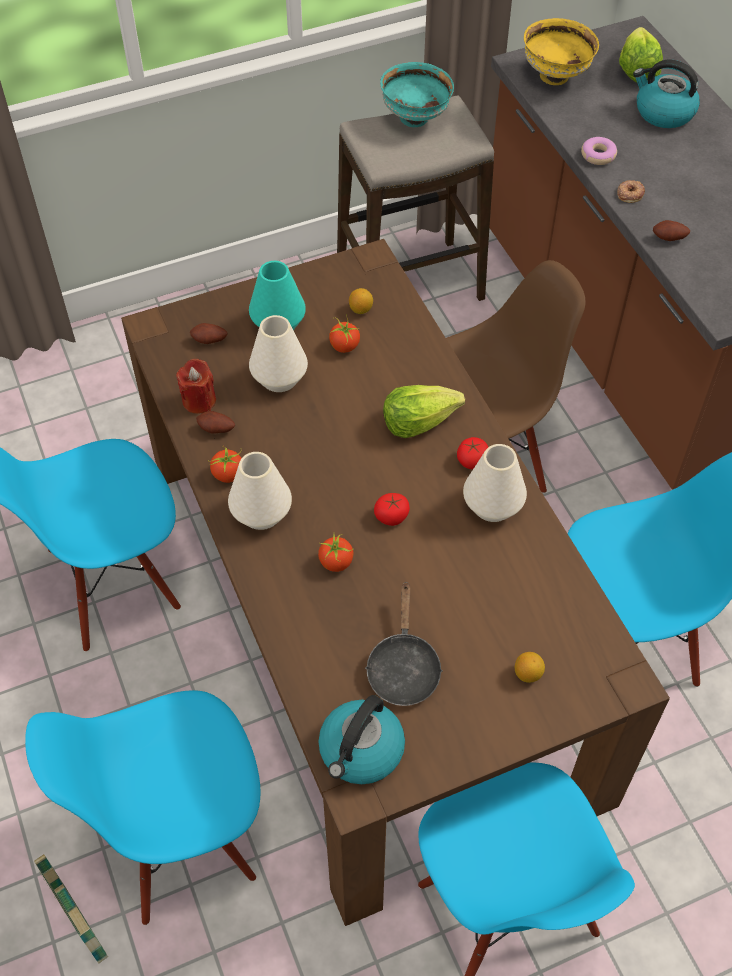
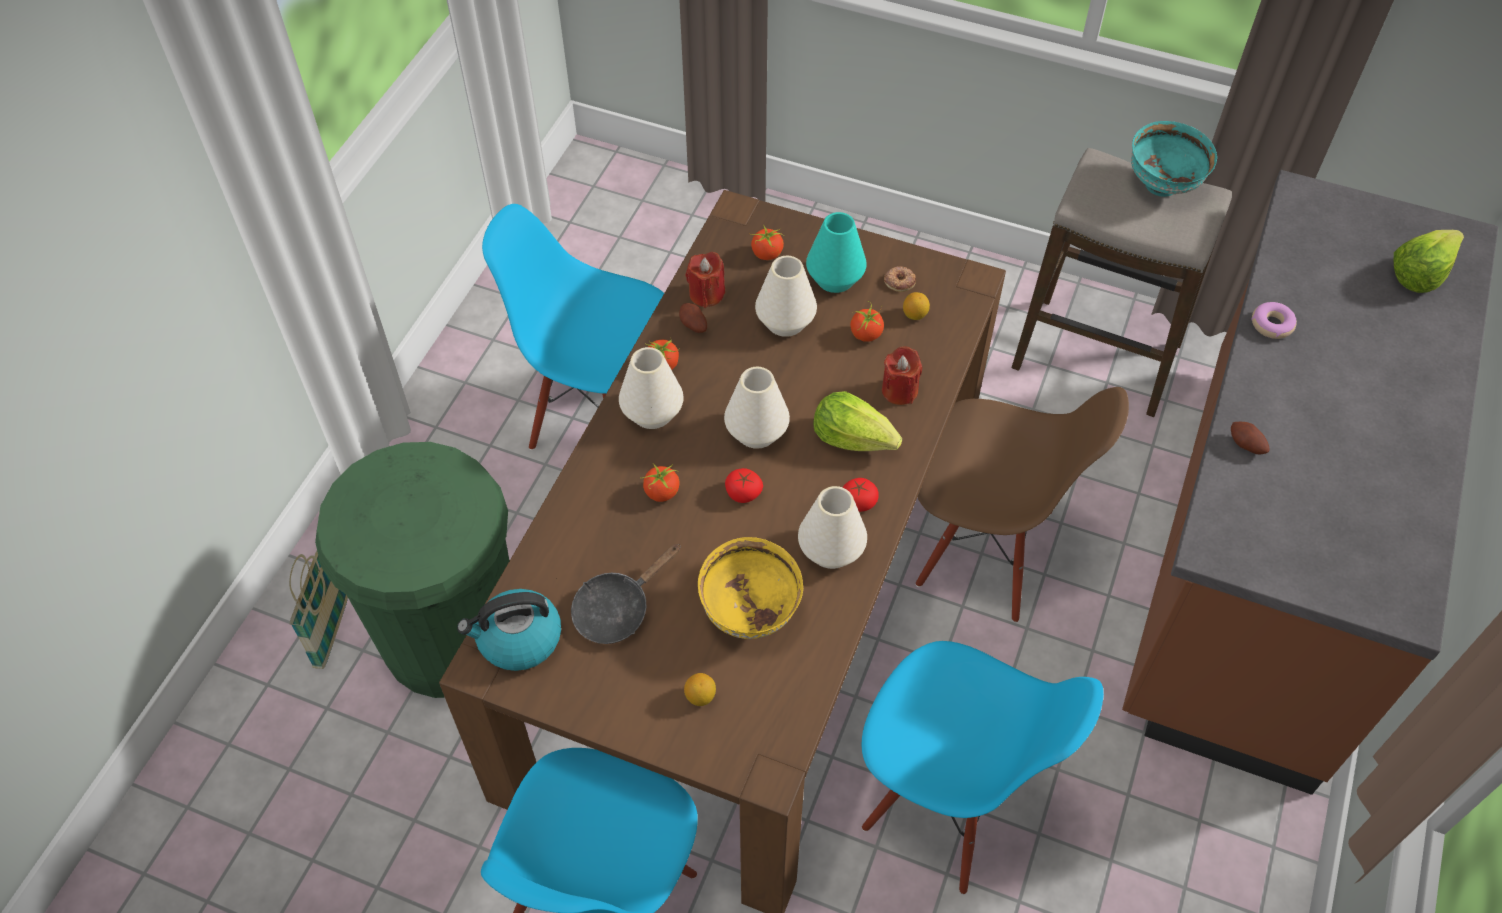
camera: 45 degrees right, 0 degrees up
(181, 836) = (451, 634): blue chair -> green trash can
(209, 341) = (766, 254): potato -> tomato
(350, 468) = (756, 432): none -> white vase
(410, 367) = (899, 390): none -> red candle
(556, 76) = (1323, 226): yellow bowl -> yellow bowl (751, 612)
(629, 194) = (1258, 379): donut -> donut (899, 281)
(663, 112) = (1395, 330): kettle -> none

